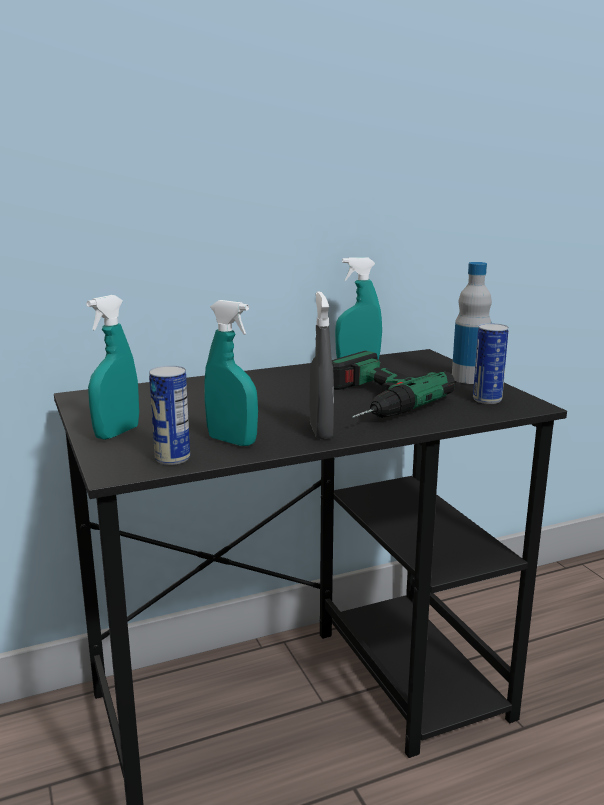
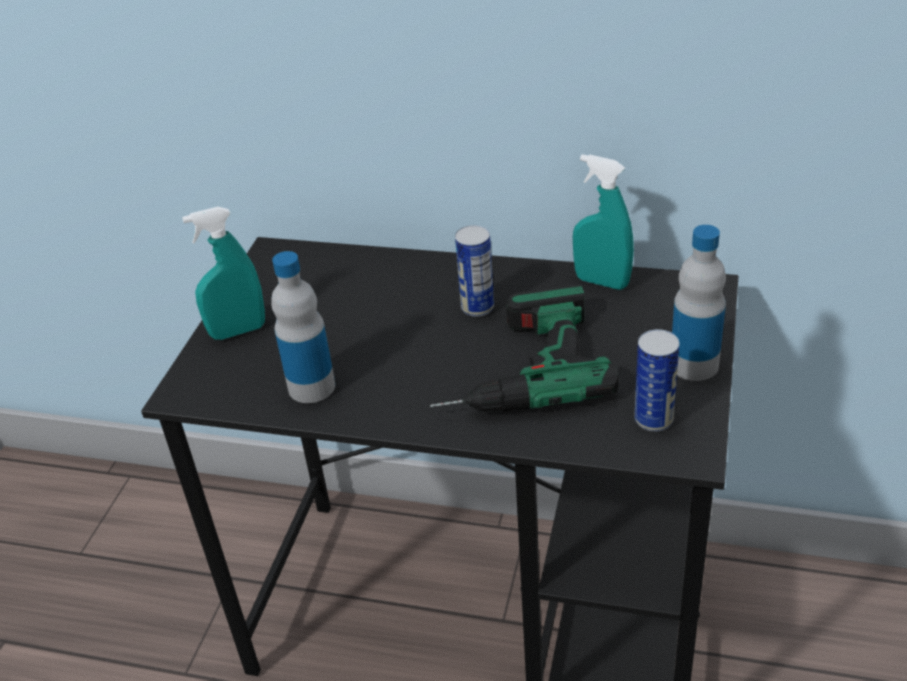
camera: 40 degrees right, 20 degrees up
(172, 458) = (238, 393): can -> can (477, 307)
(232, 441) = (311, 387): turquoise spray bottle -> bottle
(321, 431) = (405, 405): grey spray bottle -> none

